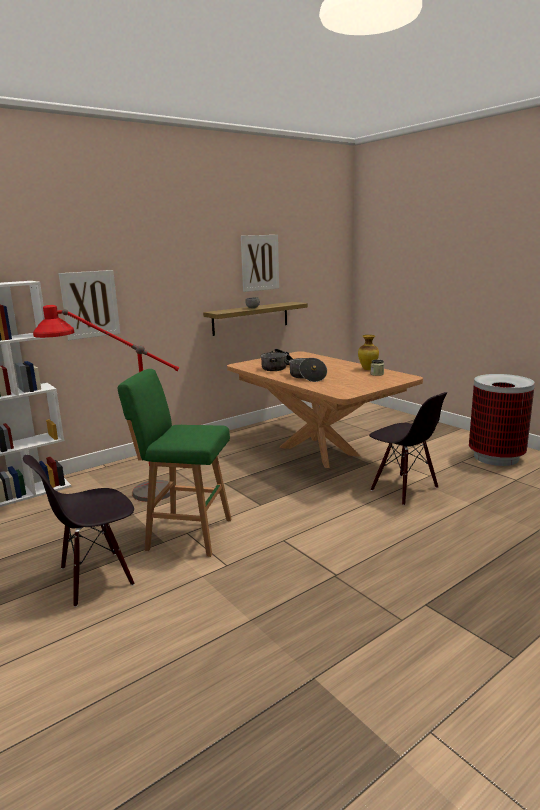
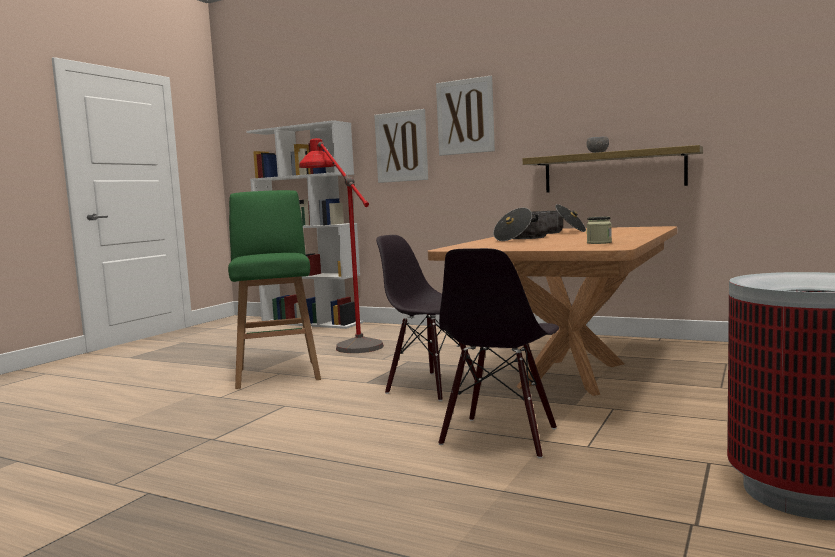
camera: 65 degrees right, 10 degrees down
(96, 577) = (188, 368): black chair -> black chair (433, 386)
(260, 263) = (634, 86): picture -> picture (465, 116)
(367, 369) = (624, 239): vase -> none

